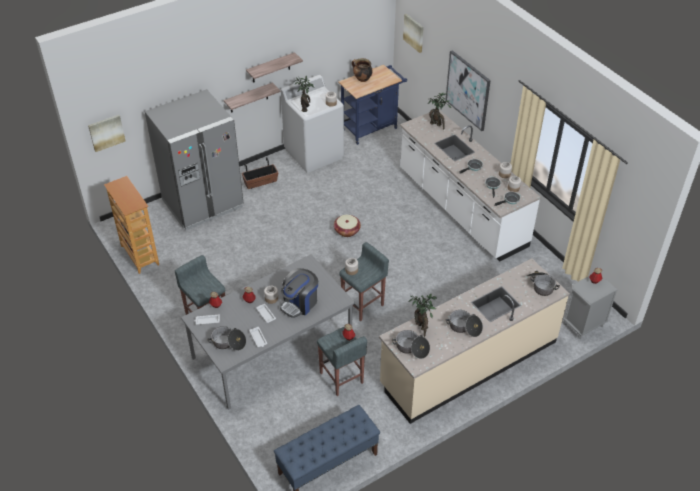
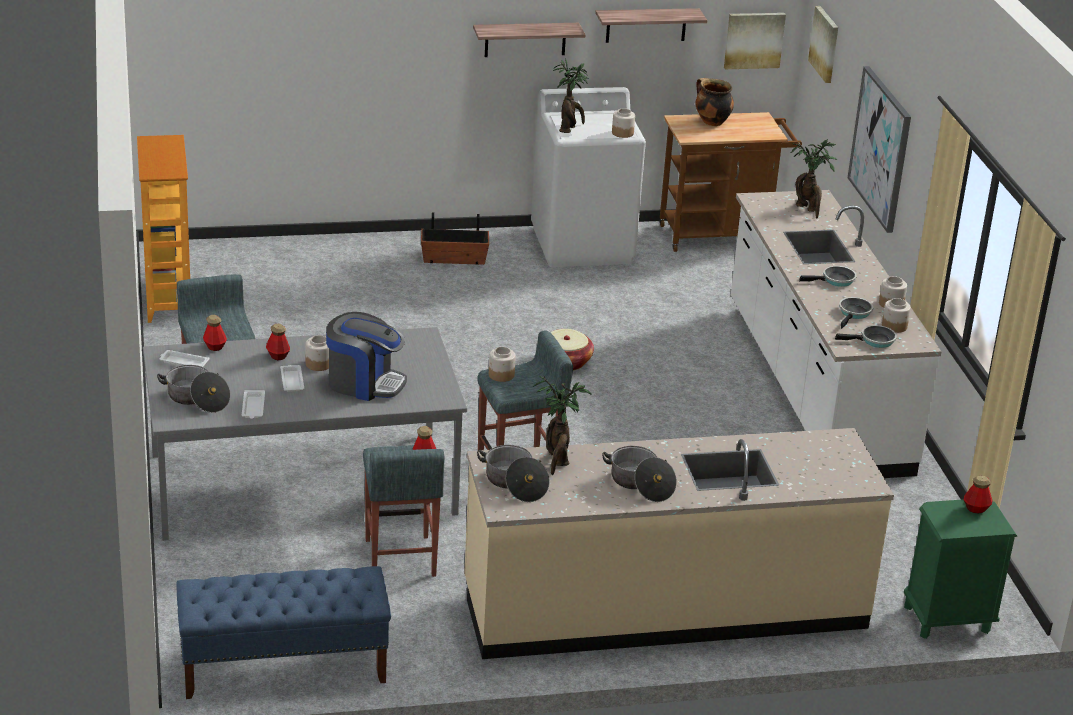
camera: 20 degrees right, 15 degrees down
(106, 132) = (181, 59): picture -> picture (753, 40)
(203, 204) = (328, 262): grey fridge -> none
(248, 98) = (471, 87): shelf -> shelf (646, 25)
(299, 303) = (364, 383): coffee machine -> coffee machine turned 135 degrees counterclockwise
(372, 127) = (721, 236): blue cart -> brown cart
(540, 286) = (841, 469): cooking pot -> none
(583, 325) = (947, 620): grey nightstand -> green nightstand

